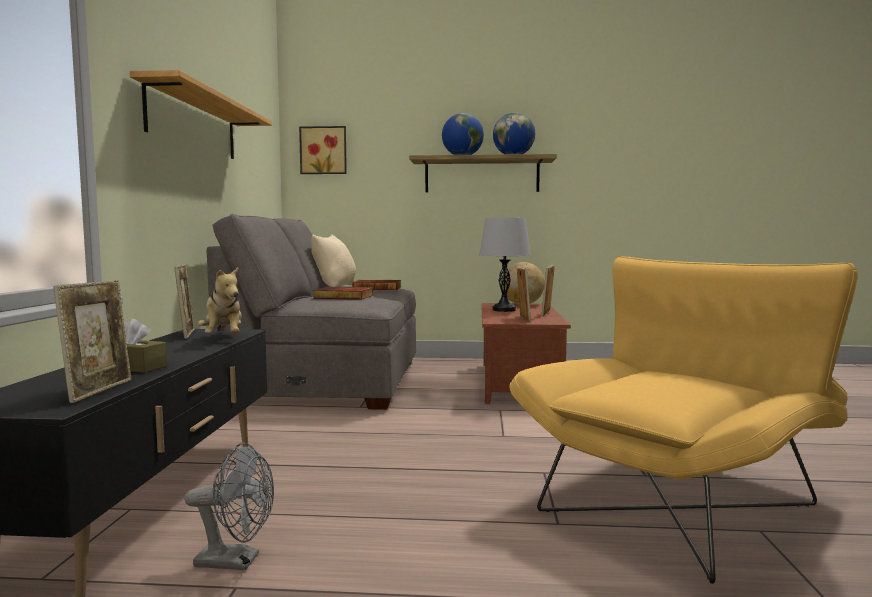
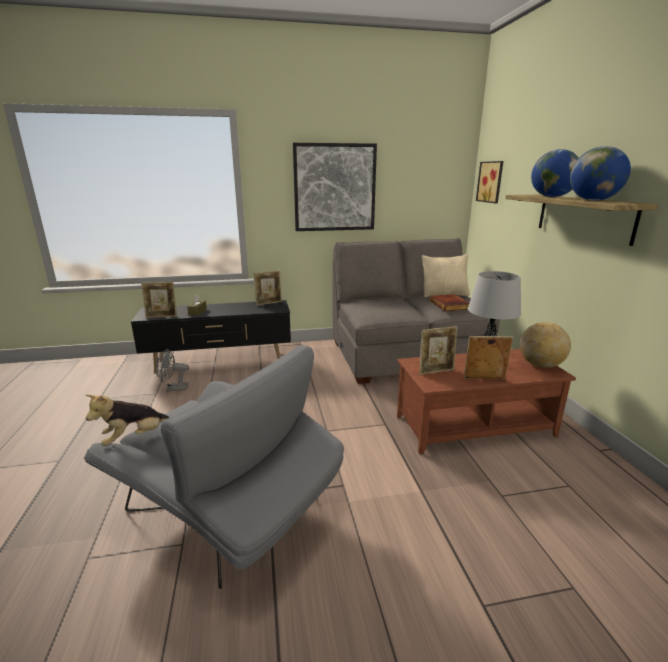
camera: 75 degrees right, 15 degrees up
(193, 124) = (334, 188): shelf -> picture
(224, 338) = (261, 310): plush toy -> plush toy (135, 437)
(236, 561) = (173, 389): grey fan -> grey fan turned 90 degrees clockwise
(343, 297) = (390, 305): book -> none
(682, 499) = (229, 511): yellow armchair -> grey armchair

